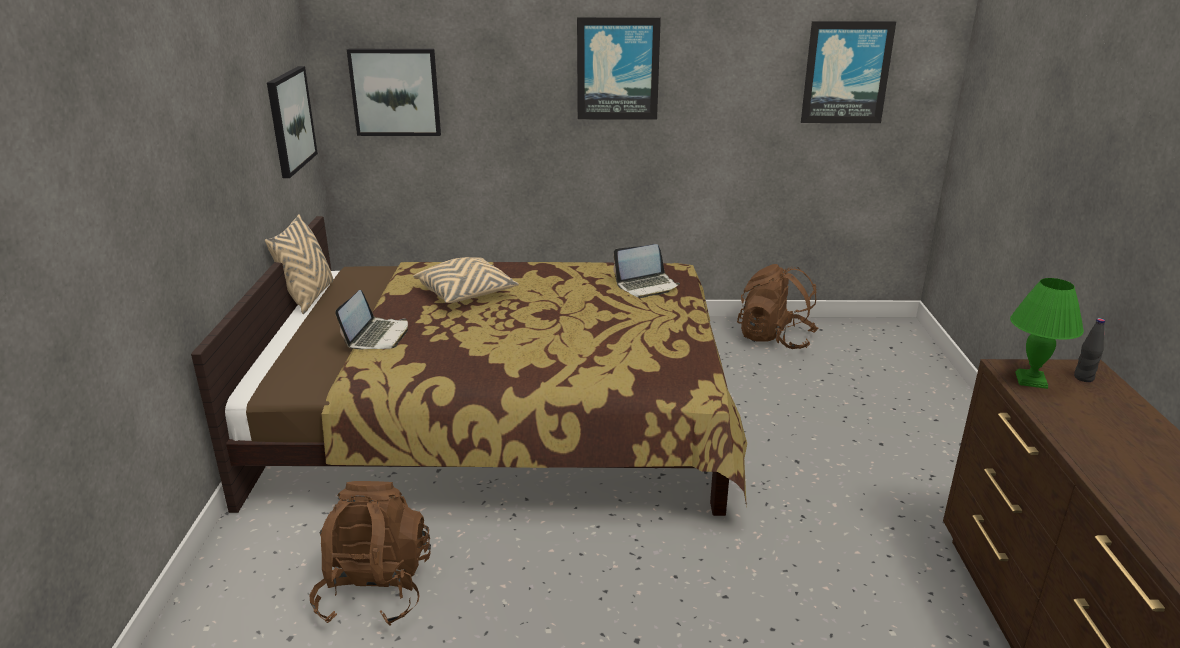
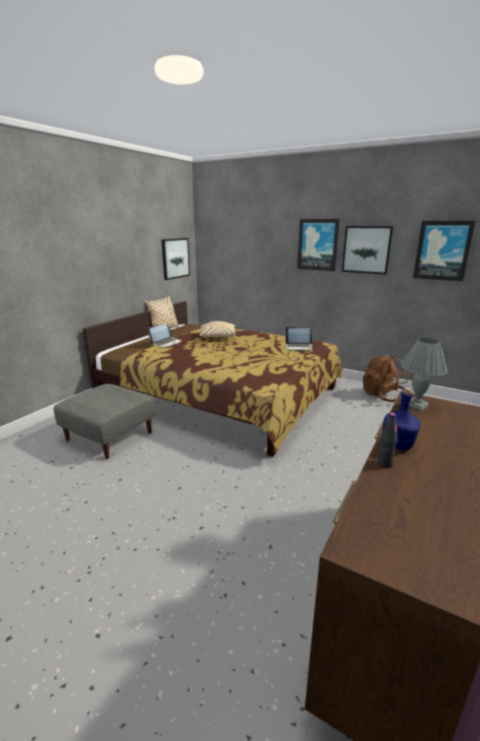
camera: 30 degrees right, 5 degrees down
(375, 590) = (108, 436): brown backpack -> grey ottoman
(395, 92) = (224, 252): picture -> picture (366, 249)
(1032, 381) = (416, 405): green table lamp -> grey table lamp
(1083, 378) = (456, 412): black bottle -> black bottle (384, 463)
(1098, 460) = (398, 445): none -> blue bottle

